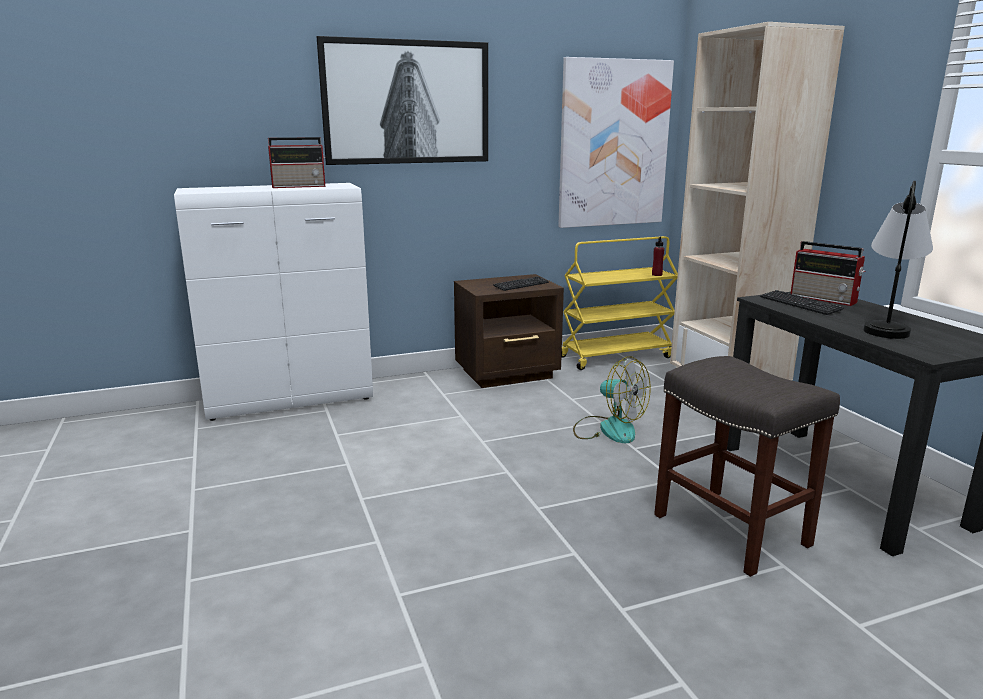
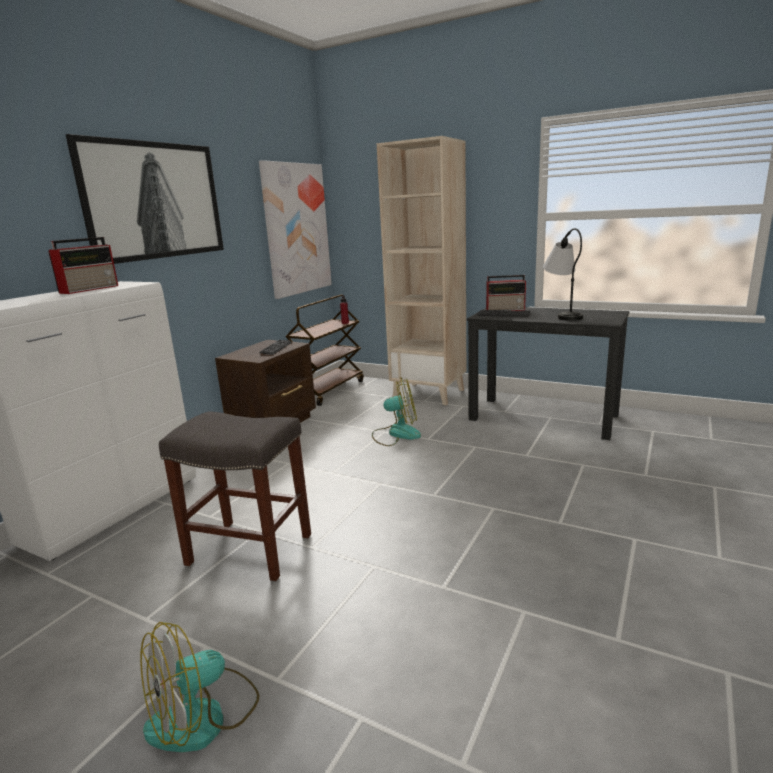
camera: 40 degrees left, 0 degrees up
(124, 573) = (204, 716): none -> fan
(616, 357) = (329, 390): yellow cart -> brown cart
(728, 529) = (537, 459): grey stool -> grey stool (248, 549)

